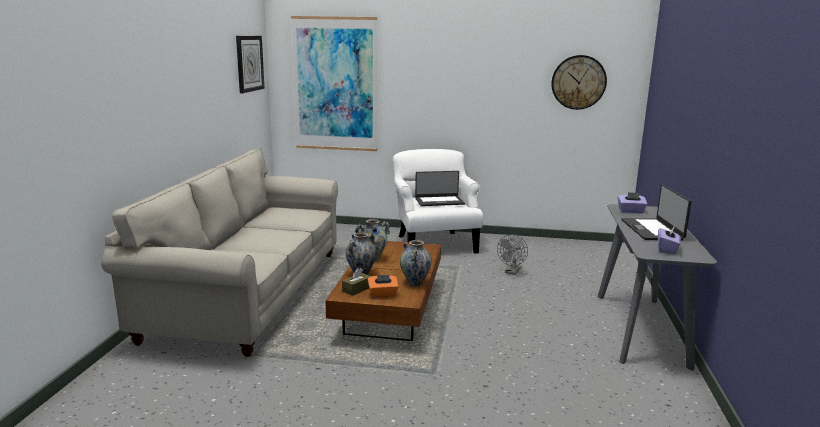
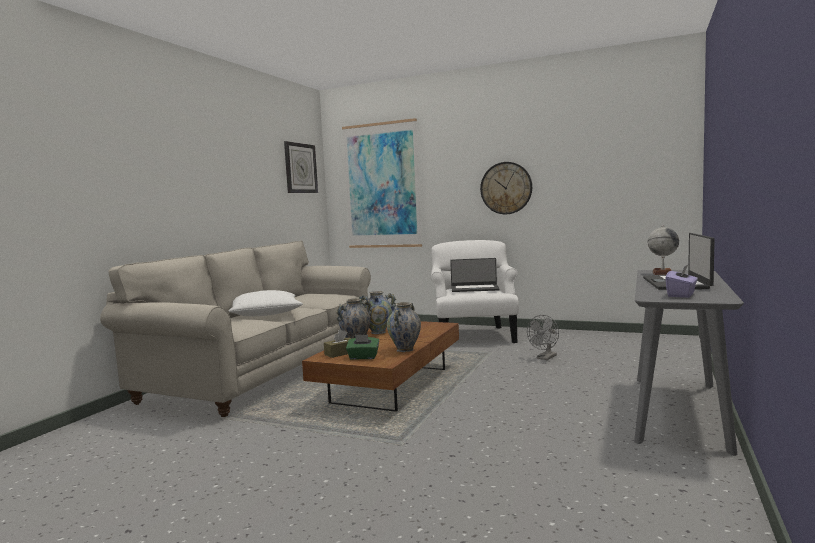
camera: 15 degrees right, 10 degrees down
(255, 242) = (265, 314): none -> white pillow
(383, 294) = (363, 357): orange tissue box -> green tissue box
(578, 82) = (621, 159): wall clock -> wall clock (506, 188)
(631, 211) = (662, 273): purple tissue box -> globe

